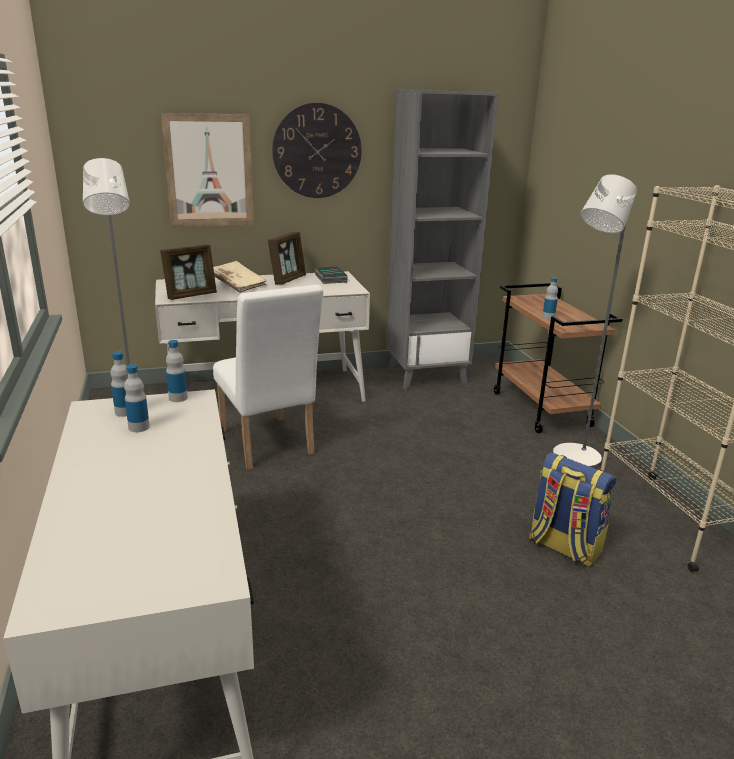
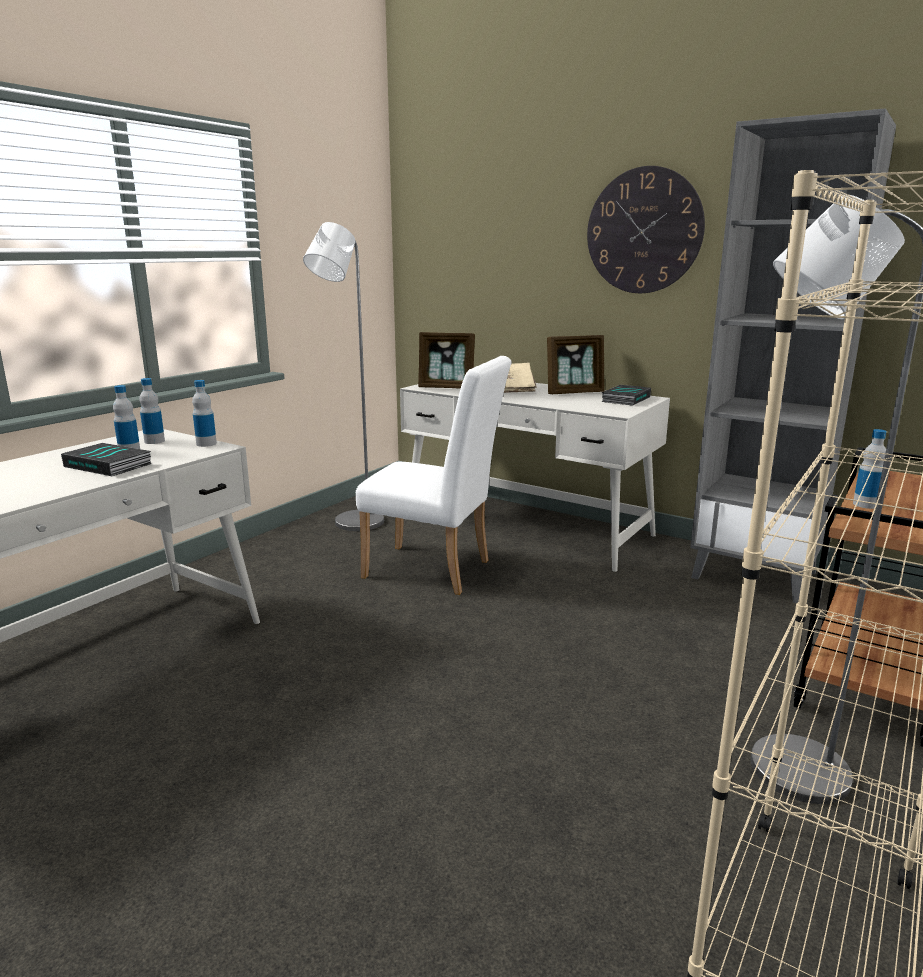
camera: 50 degrees right, 5 degrees down
(168, 442) = (109, 465): none -> book
(209, 171) = (519, 256): picture -> none
(268, 446) = (435, 571): white chair -> white chair turned 90 degrees counterclockwise
(563, 546) = (532, 854): backpack -> none

